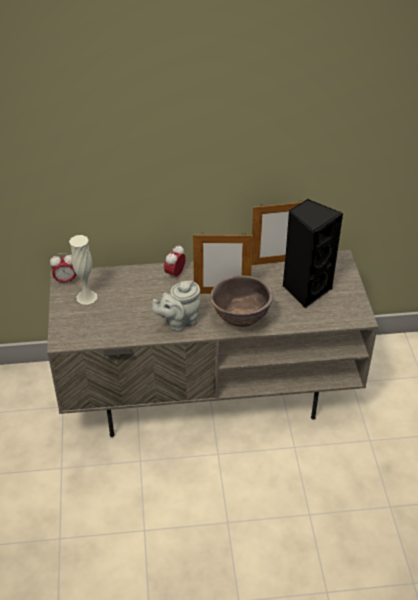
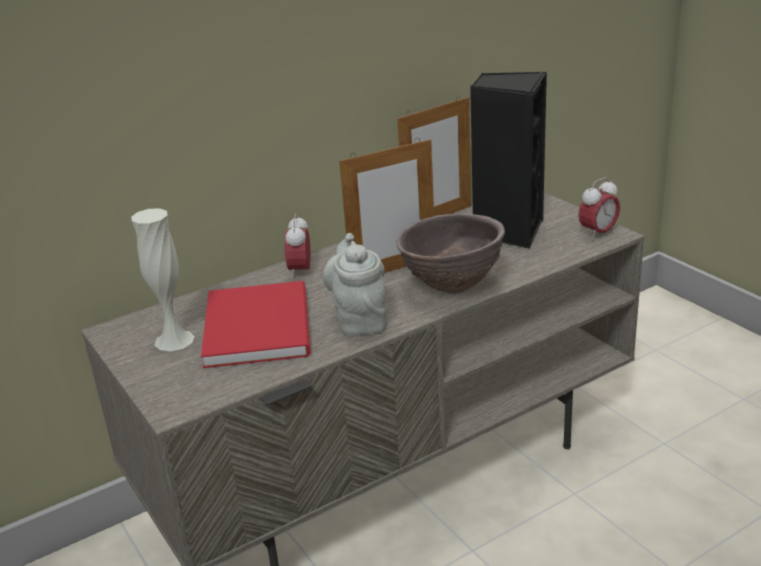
camera: 25 degrees left, 15 degrees down
(65, 280) = (119, 332): alarm clock -> alarm clock (598, 233)
(131, 304) = (261, 324): none -> red book
(179, 322) = (360, 319): grey teapot -> grey teapot turned 135 degrees clockwise

